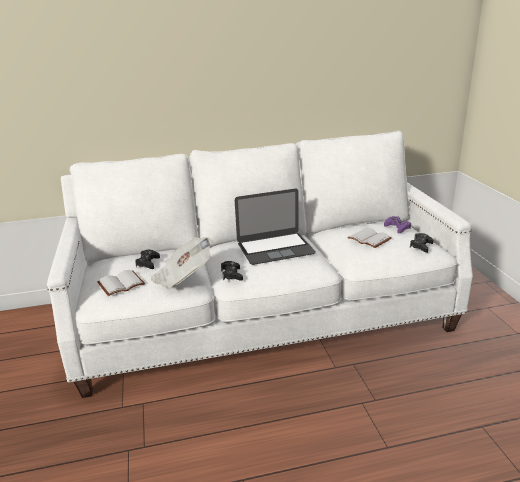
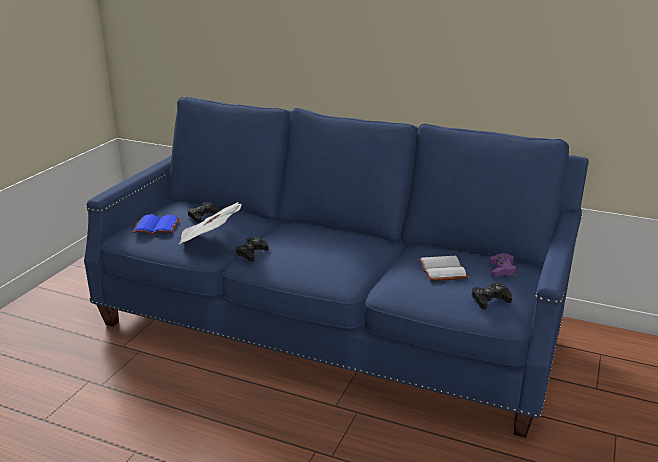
camera: 35 degrees right, 0 degrees up
(121, 283) = (157, 226): white book -> blue book
(263, 316) = (330, 324): white sofa -> blue sofa
(275, 248) = (329, 243): laptop -> none

